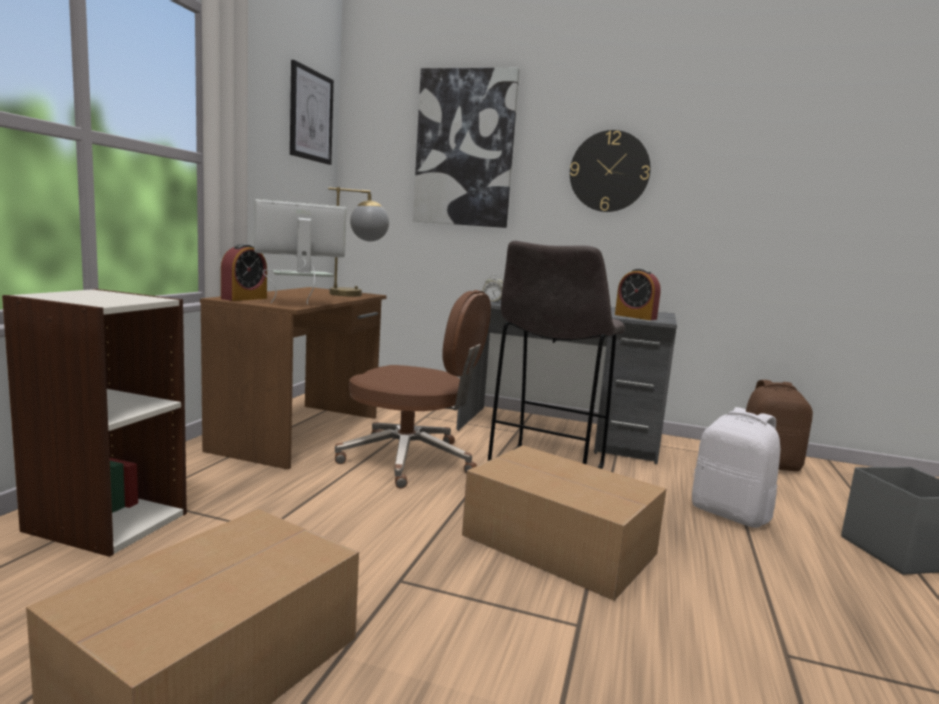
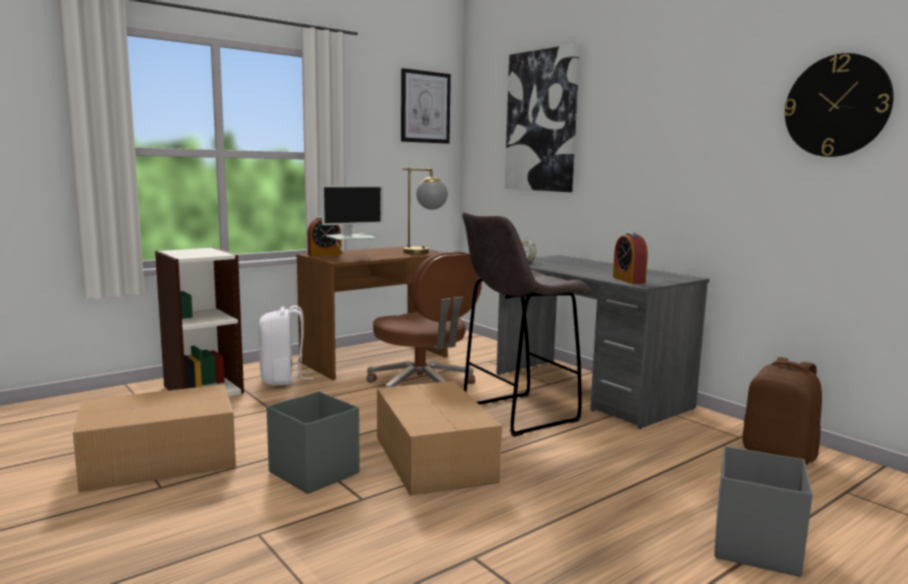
camera: 35 degrees right, 0 degrees up
(300, 303) = (351, 259): monitor -> monitor turned 135 degrees clockwise
(467, 607) = (314, 472): none -> grey storage box
(609, 171) = (652, 133): wall clock -> wall clock (837, 106)
(730, 514) = (632, 477): white backpack -> white backpack (283, 379)

